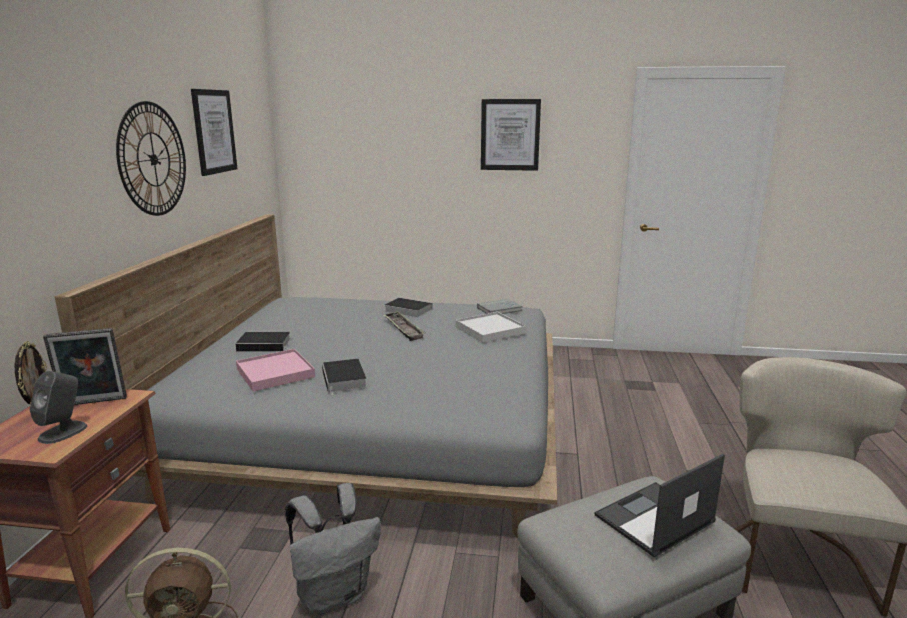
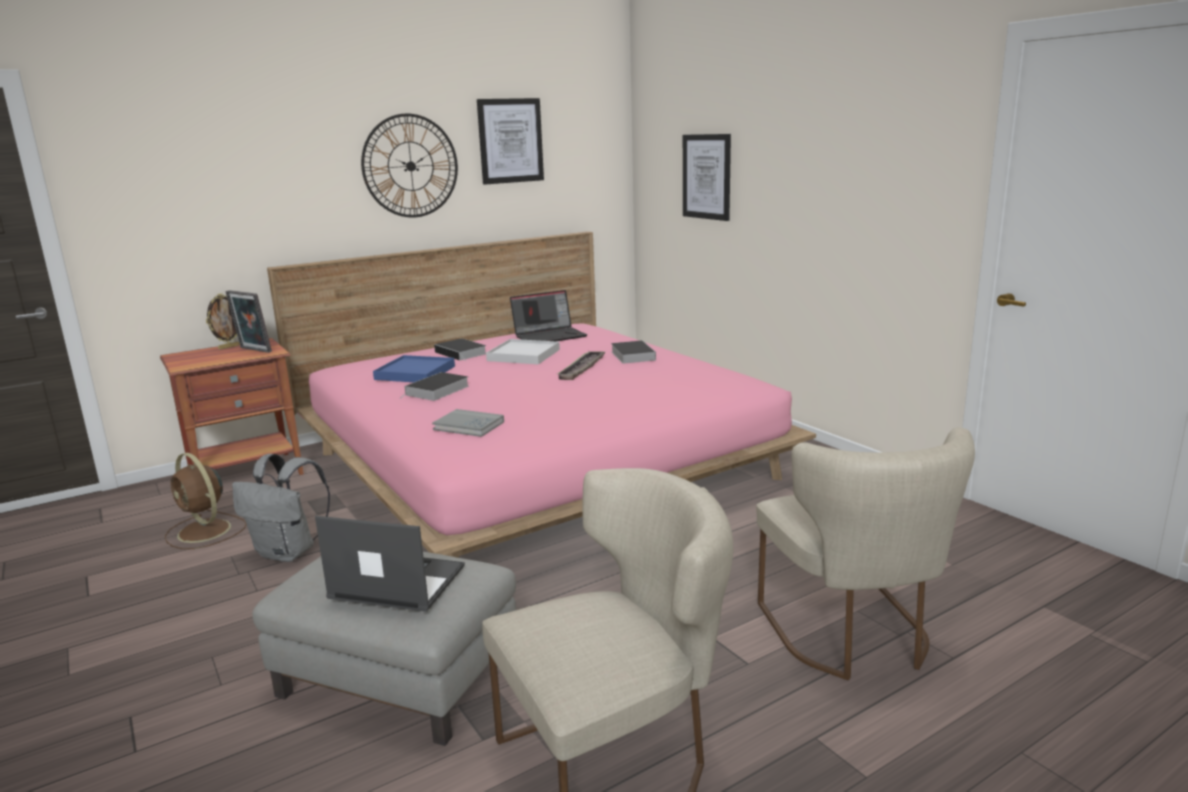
camera: 50 degrees right, 0 degrees up
(63, 432) = (208, 360): grey speaker -> none
(275, 373) = (415, 373): pink tray -> blue tray
(301, 312) = (550, 336): none -> laptop
(375, 423) = (538, 464): grey bed -> pink bed
(490, 330) = (651, 391): white tray -> white tray (523, 355)
(499, 309) = (722, 377): grey book -> grey book (468, 426)
(510, 135) = (836, 142): picture -> picture (706, 176)
(723, 435) = (853, 637): none -> beige chair

